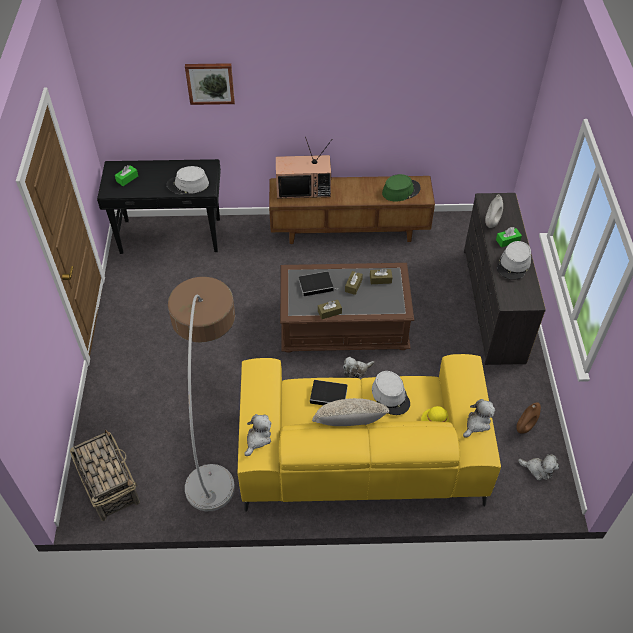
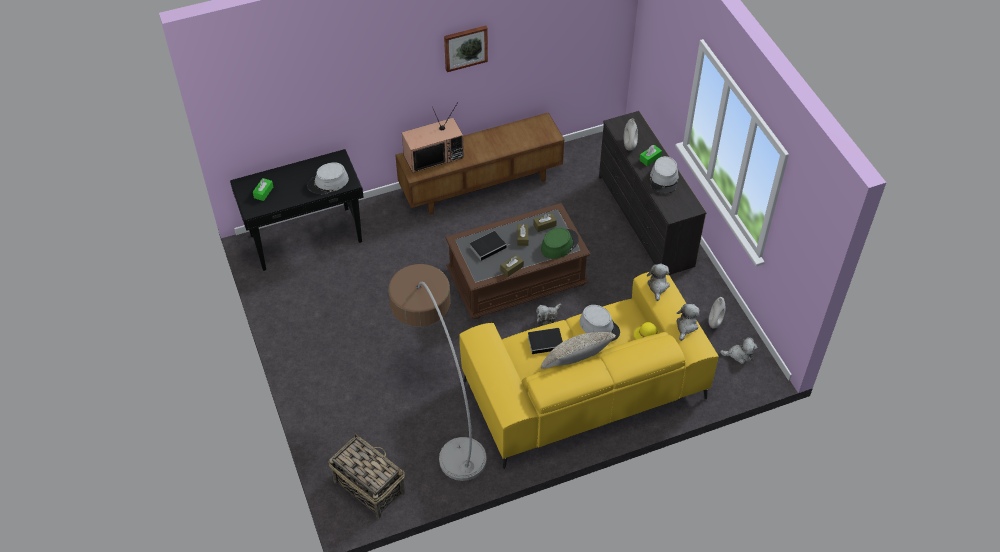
camera: 20 degrees left, 0 degrees up
(210, 83) = (335, 79): picture -> picture (465, 47)
(258, 439) = (508, 395): plush toy -> plush toy (657, 286)
(401, 191) = (527, 134): green hat -> green hat (559, 244)
(525, 426) = (715, 322): brown vase -> white vase

